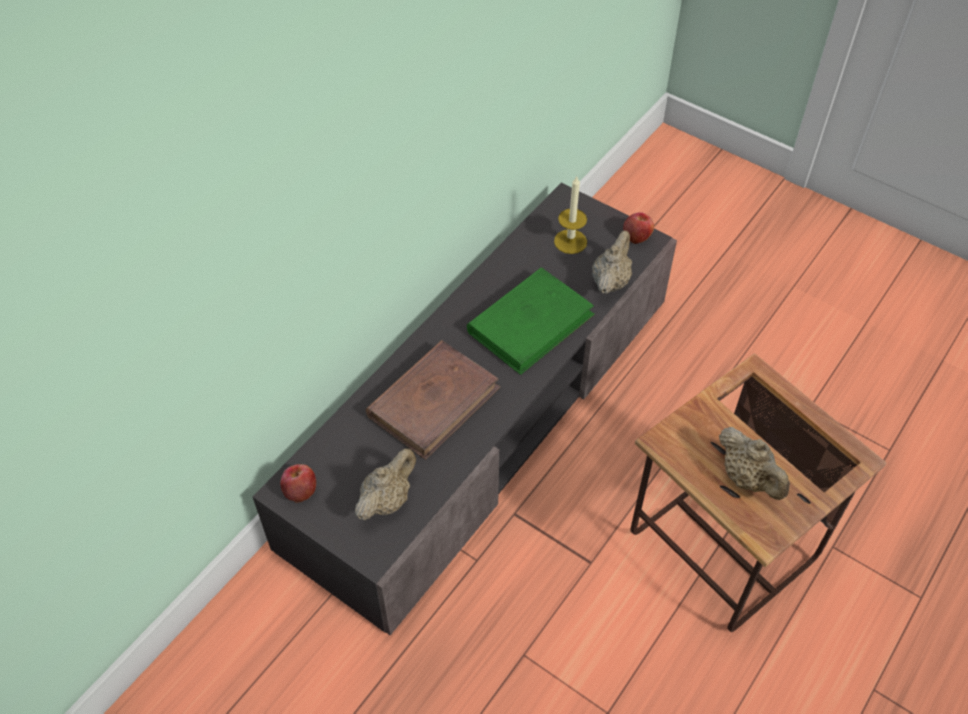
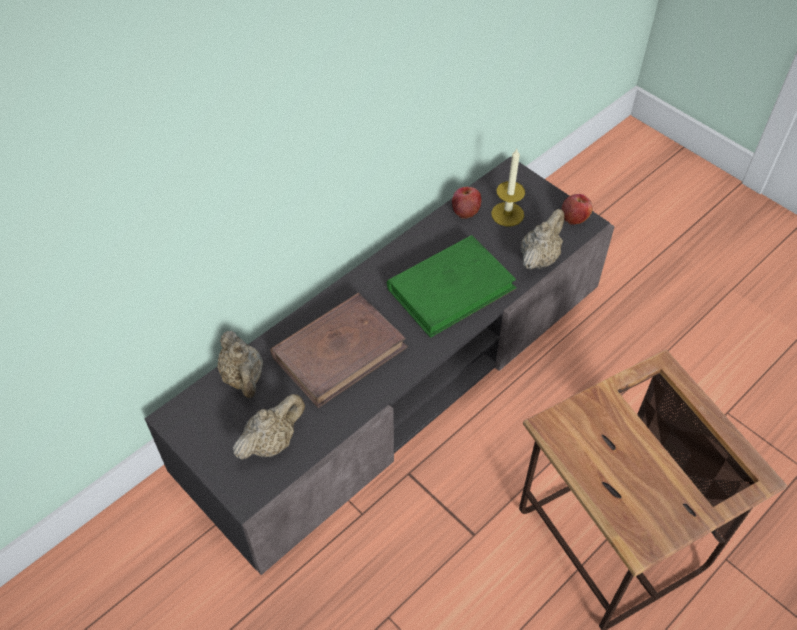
camera: 10 degrees right, 0 degrees up
(300, 490) = (191, 419): apple -> apple (465, 210)
(748, 478) = (633, 479): beige teapot -> beige teapot (244, 378)

